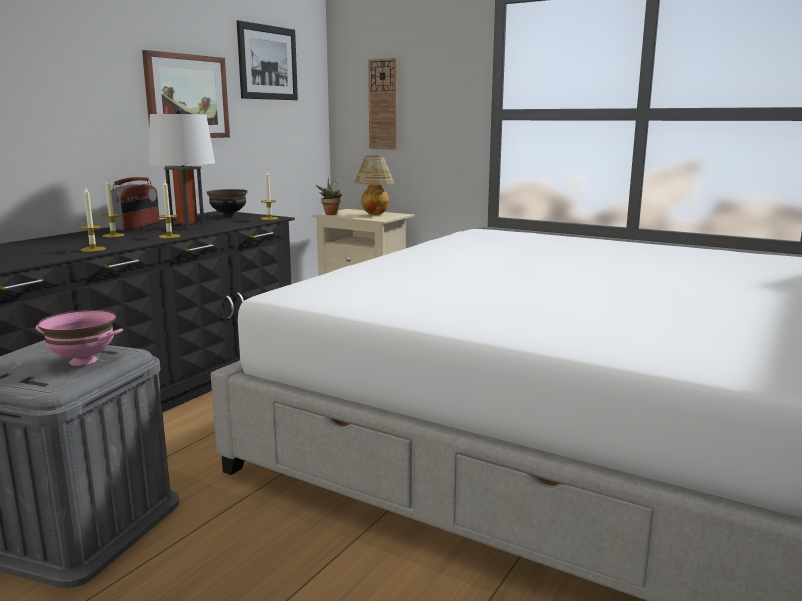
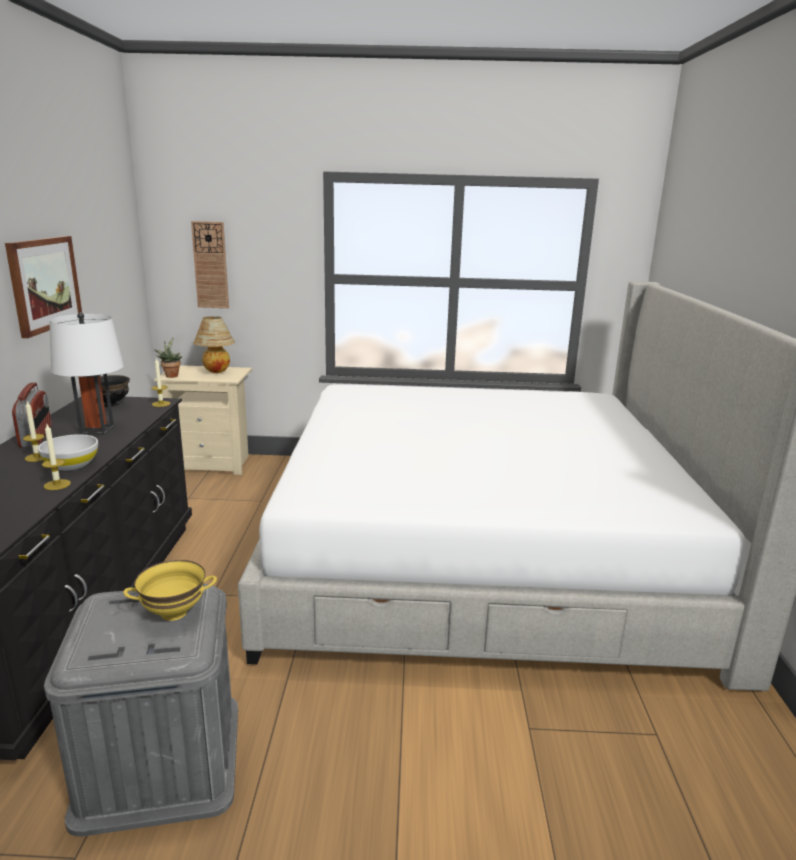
camera: 30 degrees left, 5 degrees up
(84, 361) = (174, 612): pink bowl -> yellow bowl
(126, 241) = (71, 465): none -> white bowl
(169, 236) = (104, 449): candle -> none
(268, 62) = (99, 231): picture -> none

